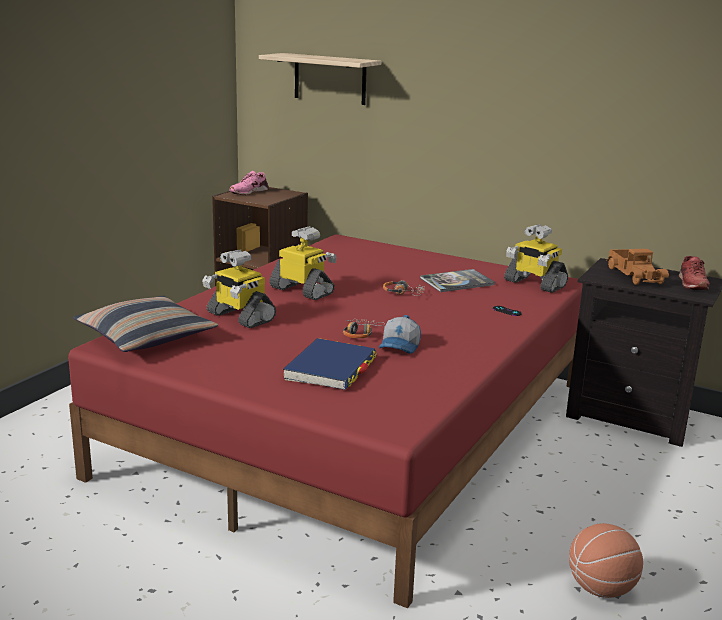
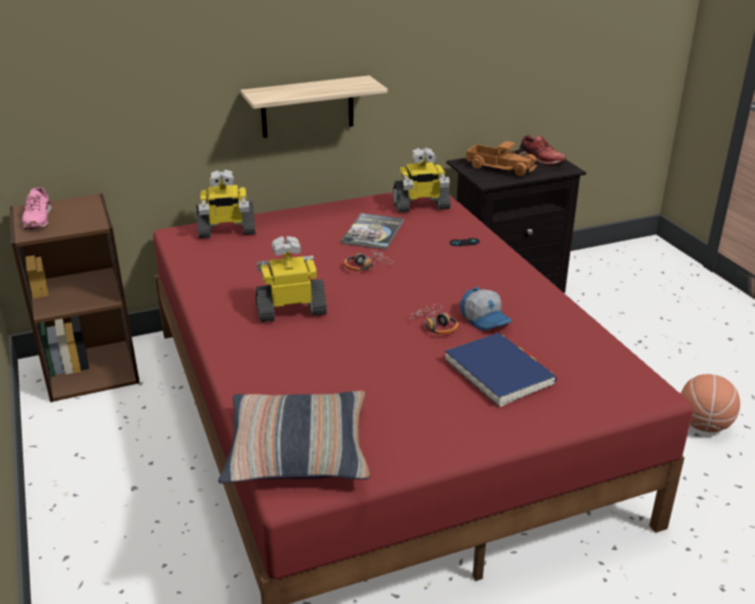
camera: 50 degrees left, 10 degrees up
(239, 317) = (314, 372): toy robot -> toy robot (226, 231)
(330, 79) = (105, 43): shelf -> shelf (307, 107)

